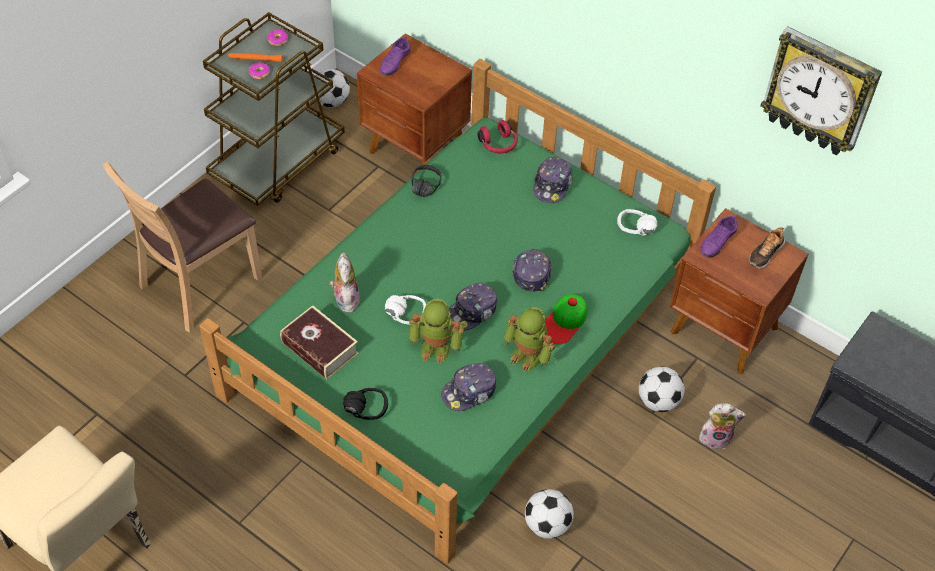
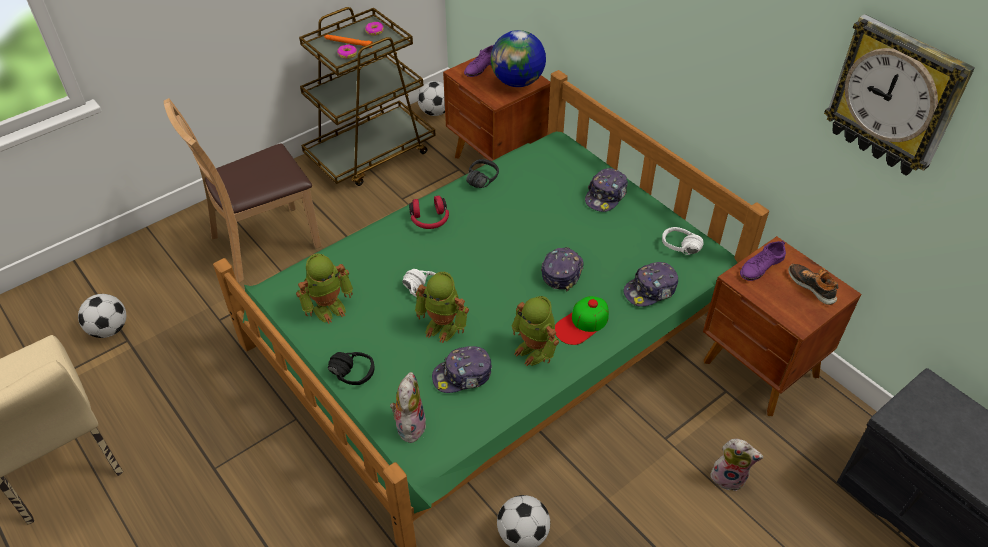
camera: 15 degrees right, 5 degrees down
(320, 348) = (328, 307): book -> toy robot
(345, 299) = (370, 267): plush toy -> plush toy (409, 425)
(438, 75) = (517, 82): none -> globe
(472, 311) = (491, 298): cap -> cap (650, 290)
(498, 145) = (563, 154): red headphones -> red headphones (430, 220)
(658, 401) = (674, 428): football -> football (109, 329)
(765, 253) = (812, 286): shoe -> shoe turned 90 degrees clockwise

